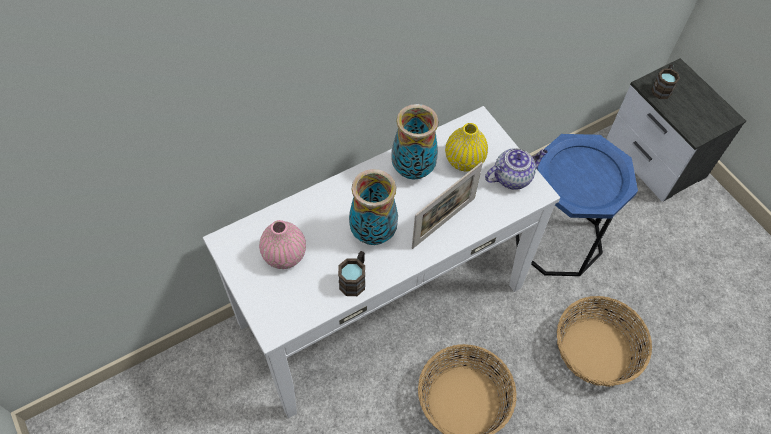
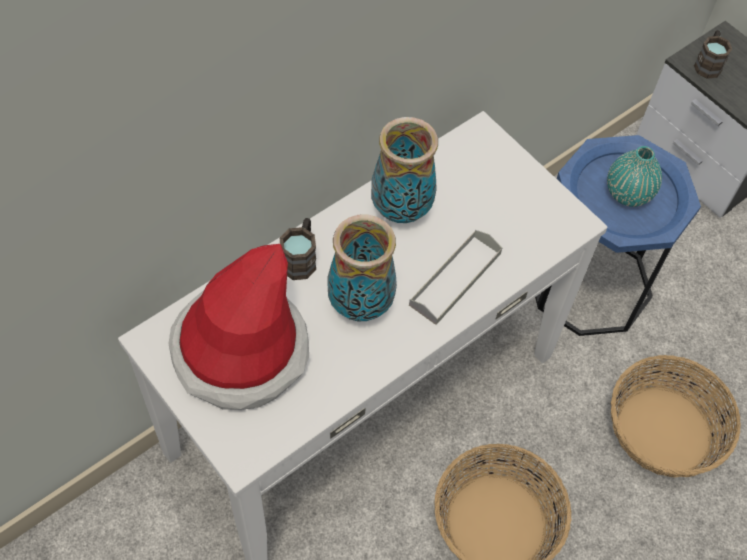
camera: 10 degrees left, 0 degrees up
(284, 255) = (240, 350): pink vase -> hat
(354, 279) = (345, 372): brown mug -> brown mug (301, 258)
(443, 222) = (455, 279): picture frame -> grey tray
(464, 160) = (469, 190): yellow vase -> none
(512, 177) = (539, 205): teapot -> none
(586, 176) = (628, 193): none -> turquoise vase

